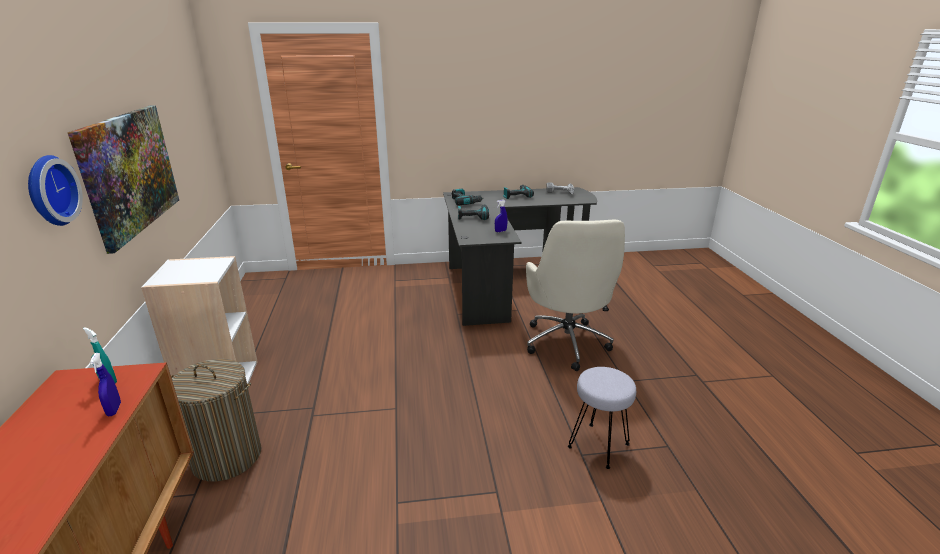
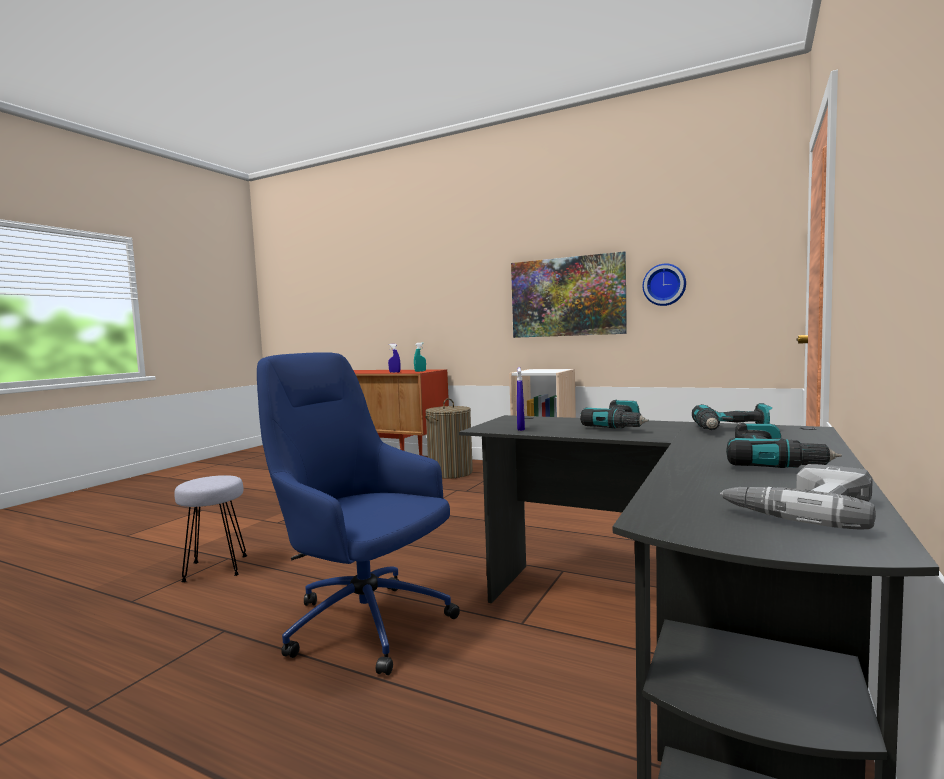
camera: 125 degrees right, 20 degrees down
(48, 191) = (484, 290): wall clock -> wall clock (664, 285)
(566, 344) = (365, 625): beige office chair -> blue office chair

